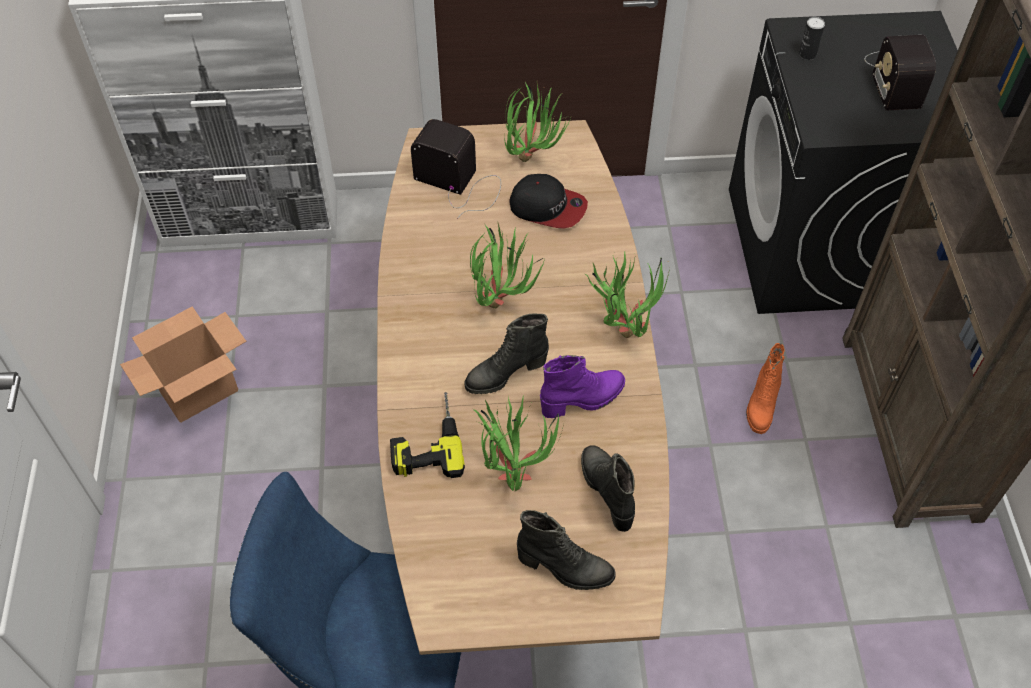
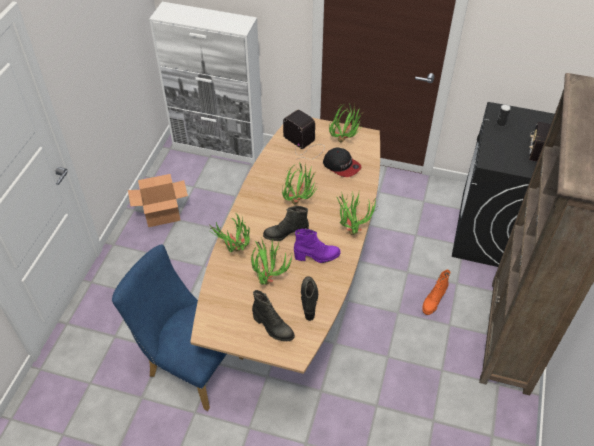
camera: 20 degrees right, 5 degrees down
(426, 440) = (235, 253): power drill -> potted plant

